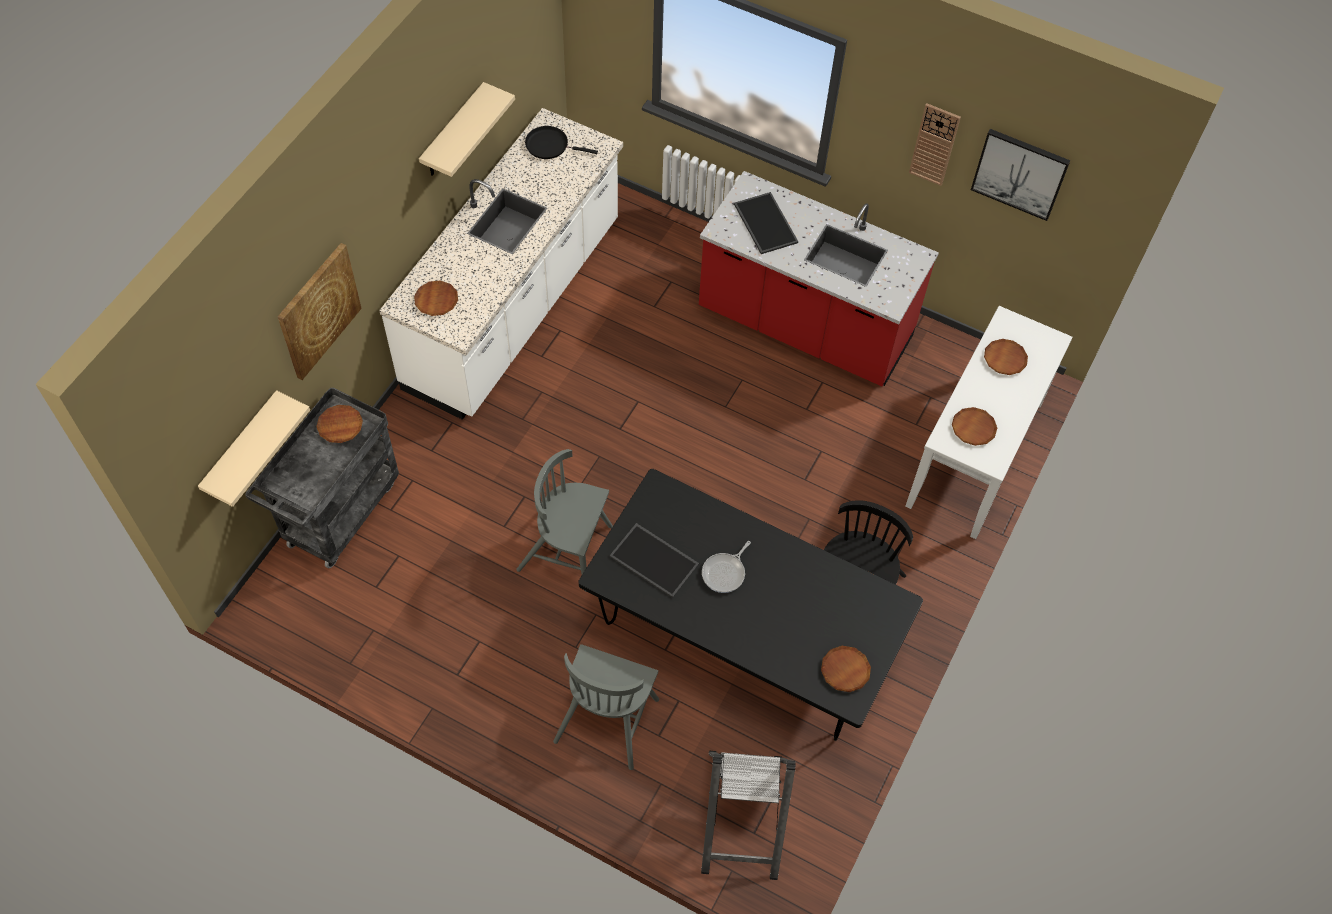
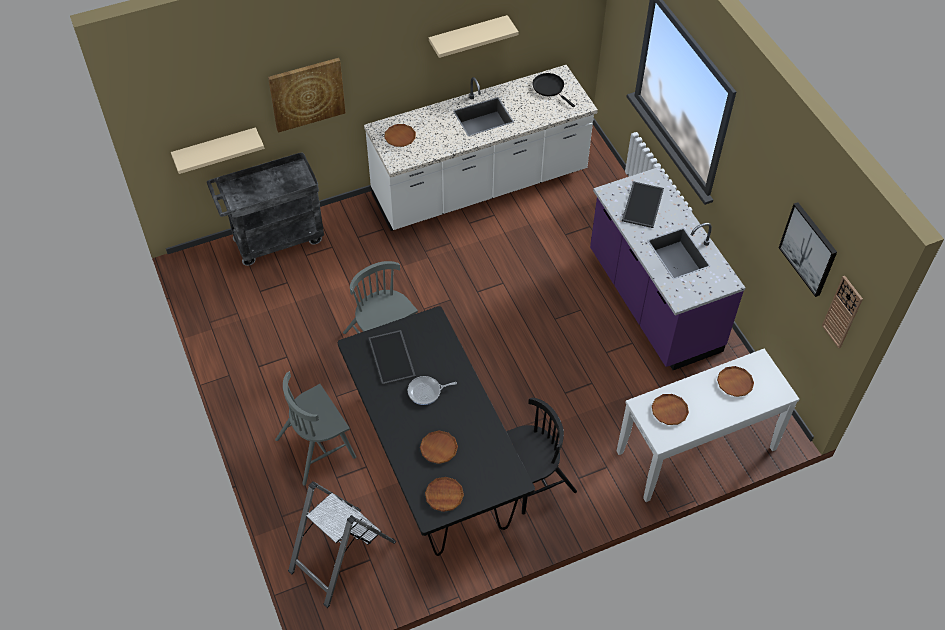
camera: 40 degrees right, 5 degrees down
(340, 426) = (291, 177): brown plate -> brown plate (438, 448)
(804, 326) = (652, 302): red counter -> purple counter
(934, 144) = (767, 200): wall clock -> wall clock (842, 312)

